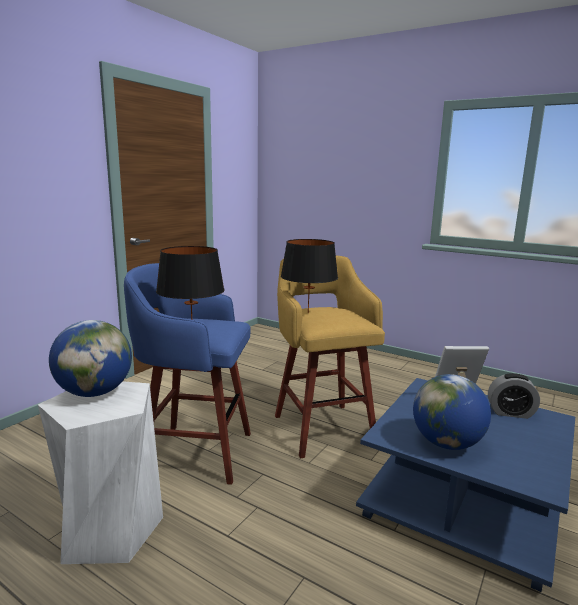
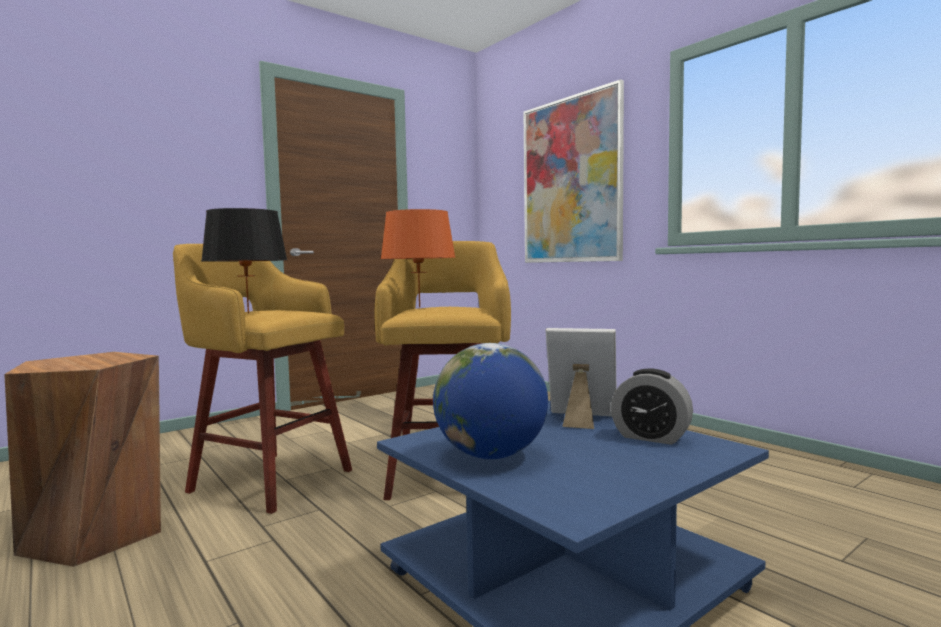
camera: 20 degrees right, 10 degrees down
(94, 392) = (91, 357): globe -> none
(110, 529) = (96, 534): white stool -> brown stool
(194, 452) = (268, 480): blue stool -> yellow stool
(308, 313) = (419, 307): black table lamp -> orange table lamp
(350, 182) = (571, 180): none -> picture

